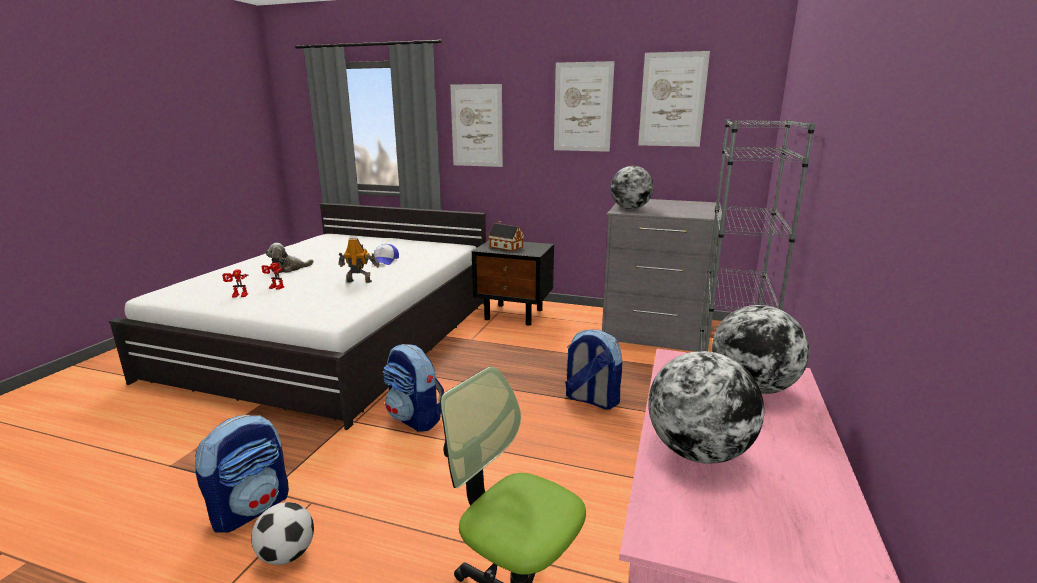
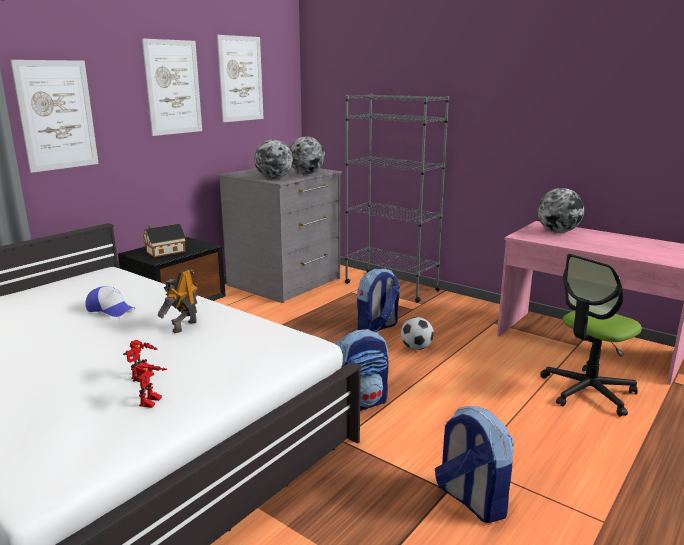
camera: 70 degrees left, 0 degrees up
(287, 555) = (535, 476): football -> football (416, 348)
(288, 269) = (52, 369): plush toy -> none
(698, 452) = (619, 249): globe -> globe (306, 173)

